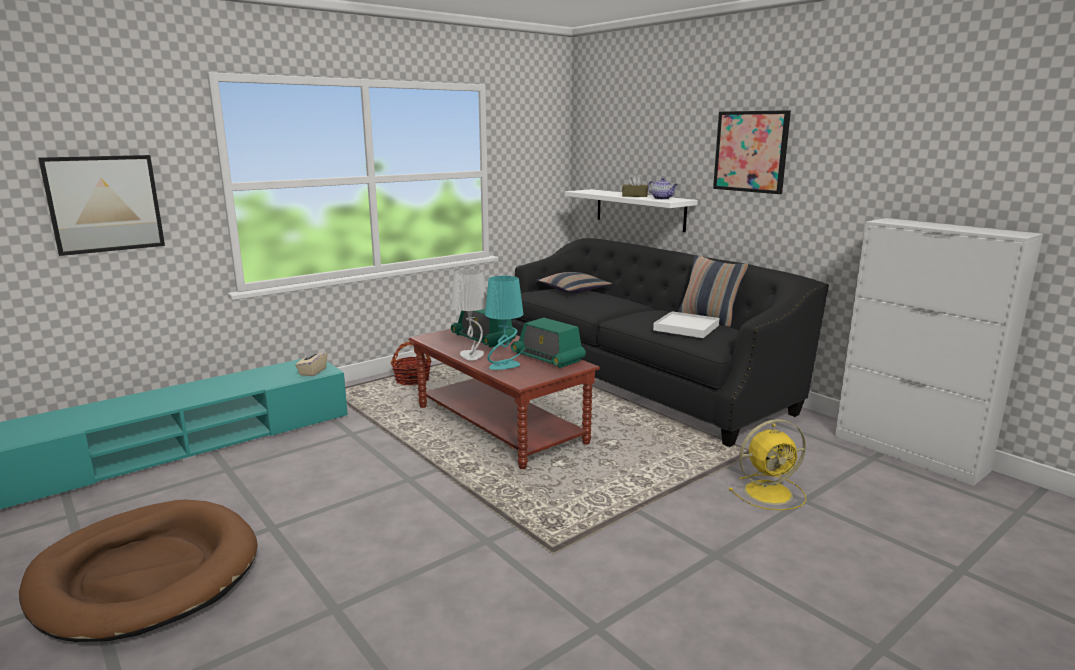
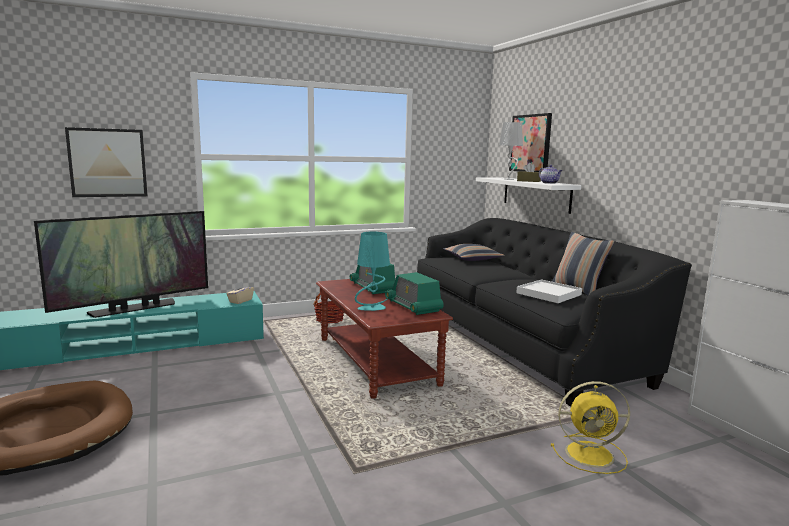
camera: 15 degrees right, 5 degrees down
(176, 399) = (134, 308): none -> television
(472, 356) = (352, 299): grey table lamp -> grey table lamp (509, 179)
(751, 151) = (626, 140): picture -> picture (530, 143)

